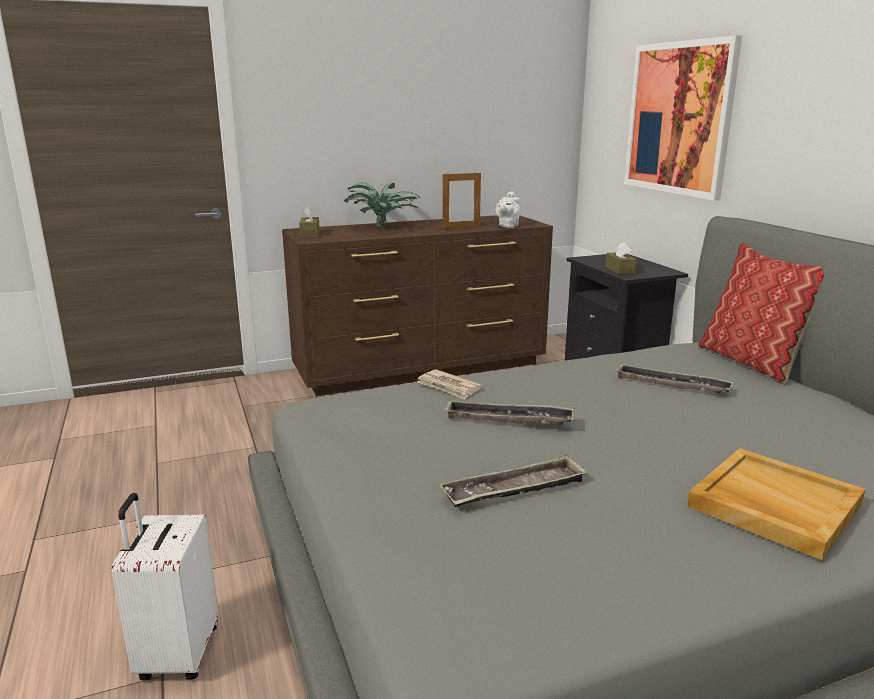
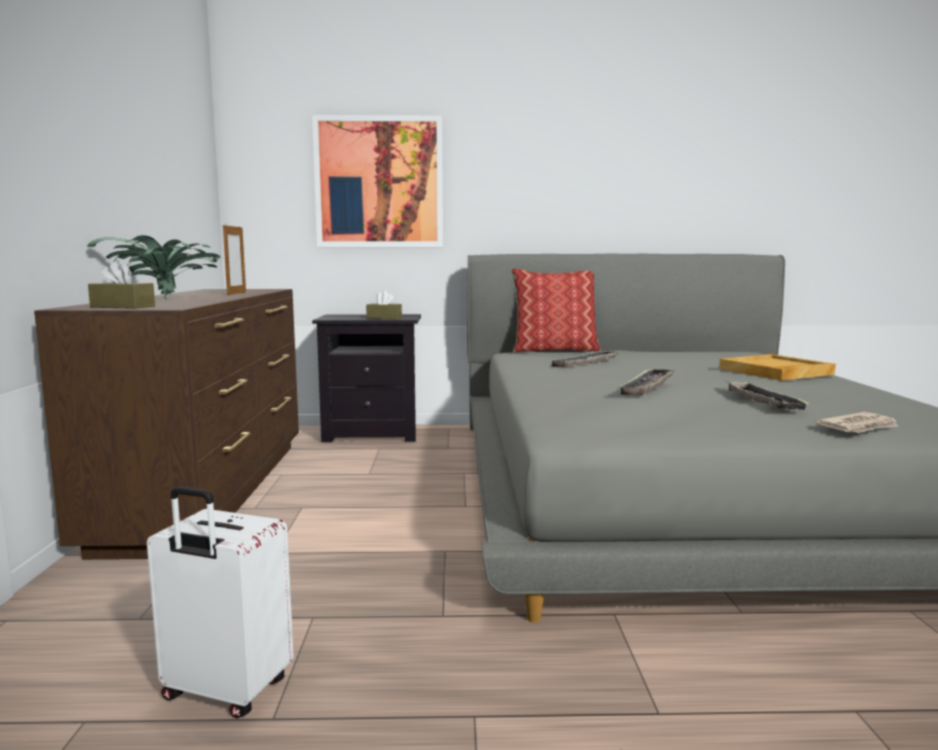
camera: 70 degrees left, 10 degrees down
(177, 654) = (815, 698): white suitcase -> white suitcase (225, 692)
(448, 387) = (552, 395): newspaper -> newspaper (859, 427)
(507, 226) = (265, 290): white teapot -> none

